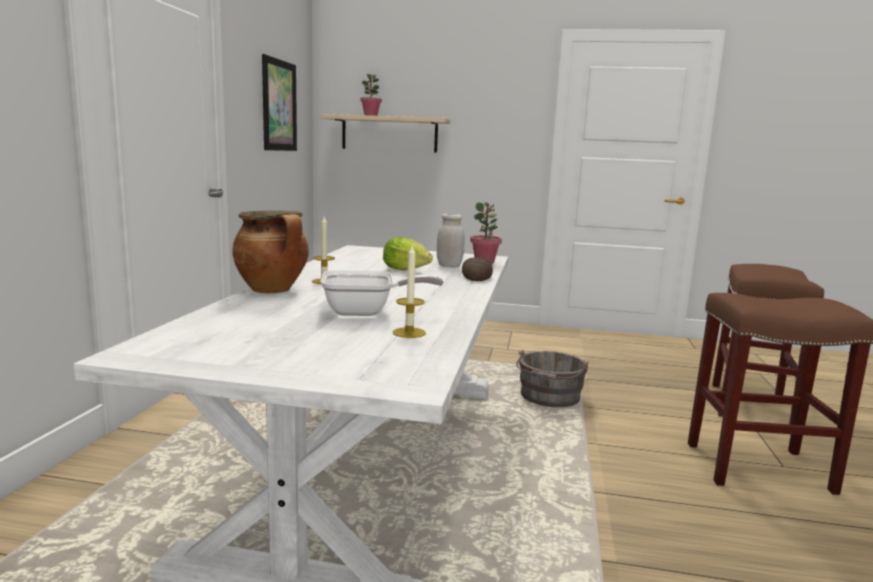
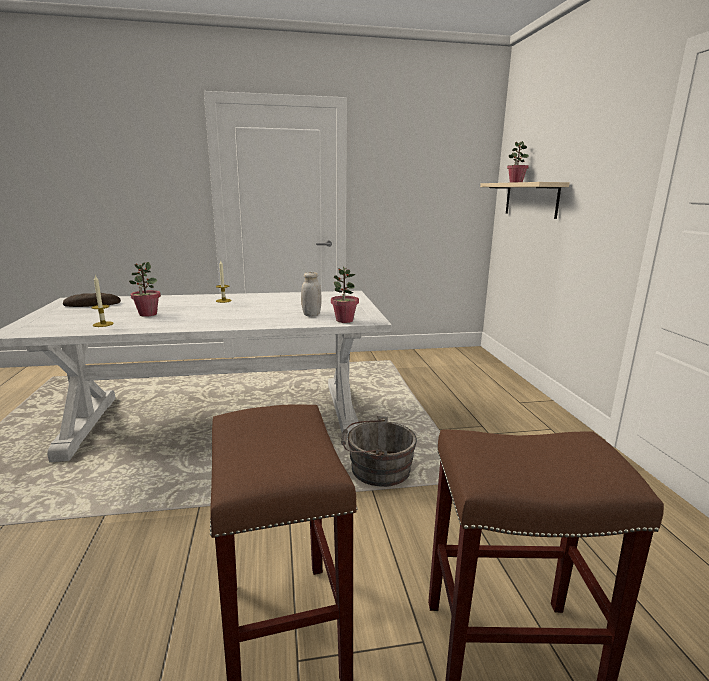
camera: 70 degrees right, 5 degrees up
(273, 290) = (192, 297): cooking pot -> none
(279, 105) = (430, 180): picture -> none
(366, 312) = (148, 314): frying pan -> potted plant
(405, 270) = (281, 308): lettuce -> none
(476, 275) = (284, 322): bread -> bread (92, 304)

